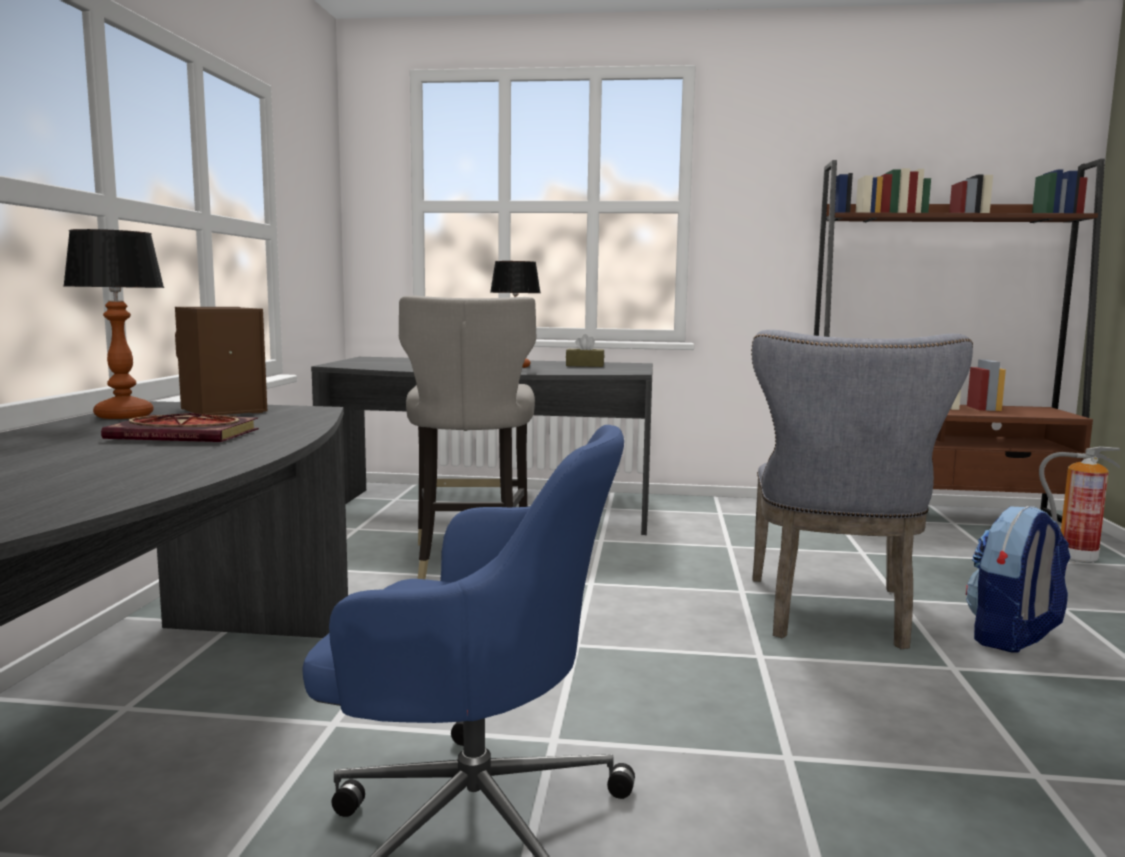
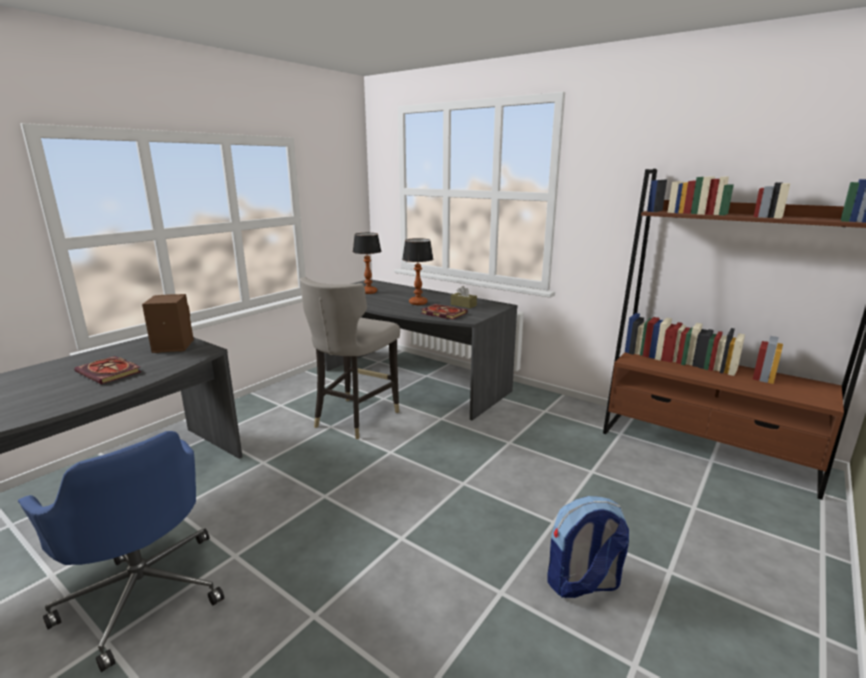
camera: 30 degrees right, 10 degrees up
(125, 415) = (132, 346): table lamp -> table lamp (369, 292)
(579, 370) = (442, 313): none -> book
(832, 616) = (488, 521): grey chair -> none
(1074, 559) = (763, 526): fire extinguisher -> none

